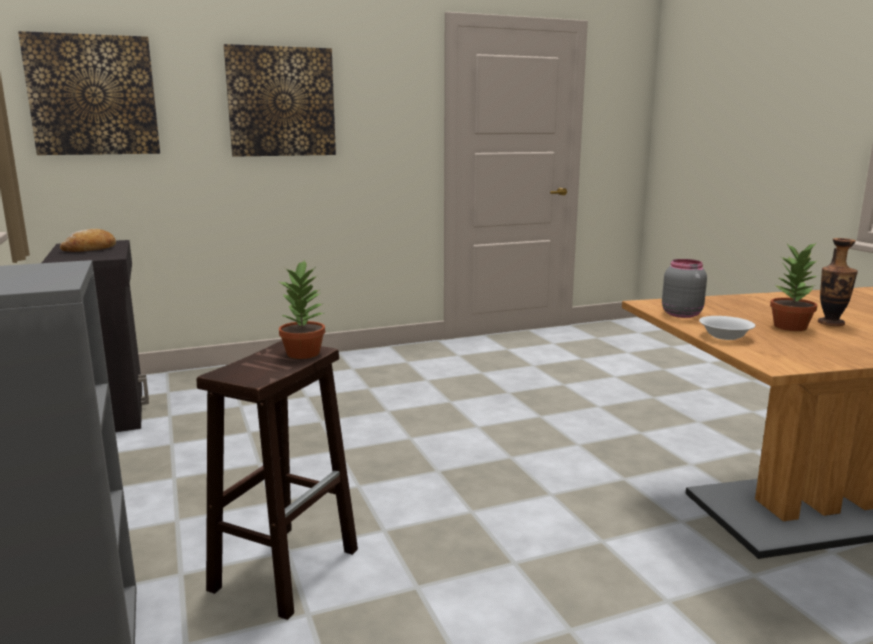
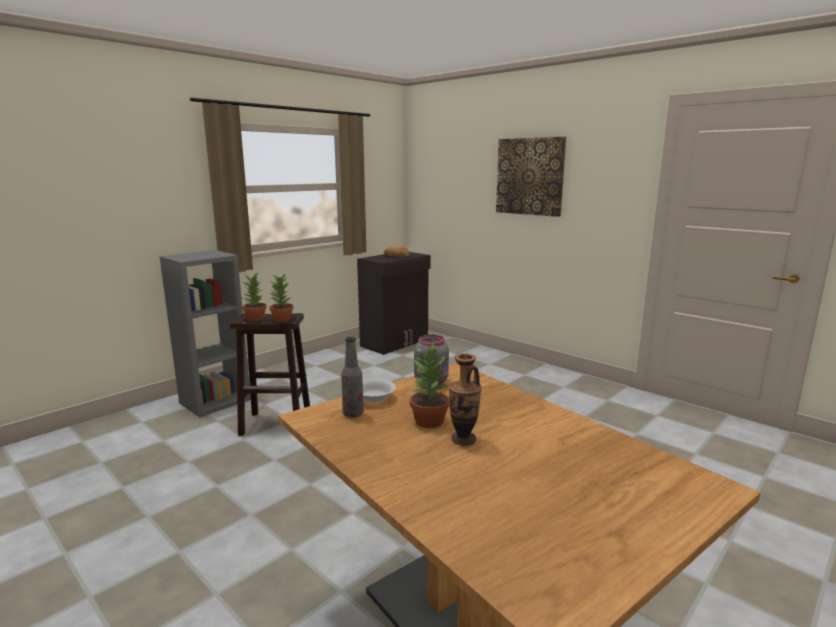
camera: 65 degrees right, 0 degrees up
(93, 95) = (439, 172): picture -> none
(266, 369) = (256, 319): none -> potted plant
(771, 347) = (353, 414): none -> bottle

